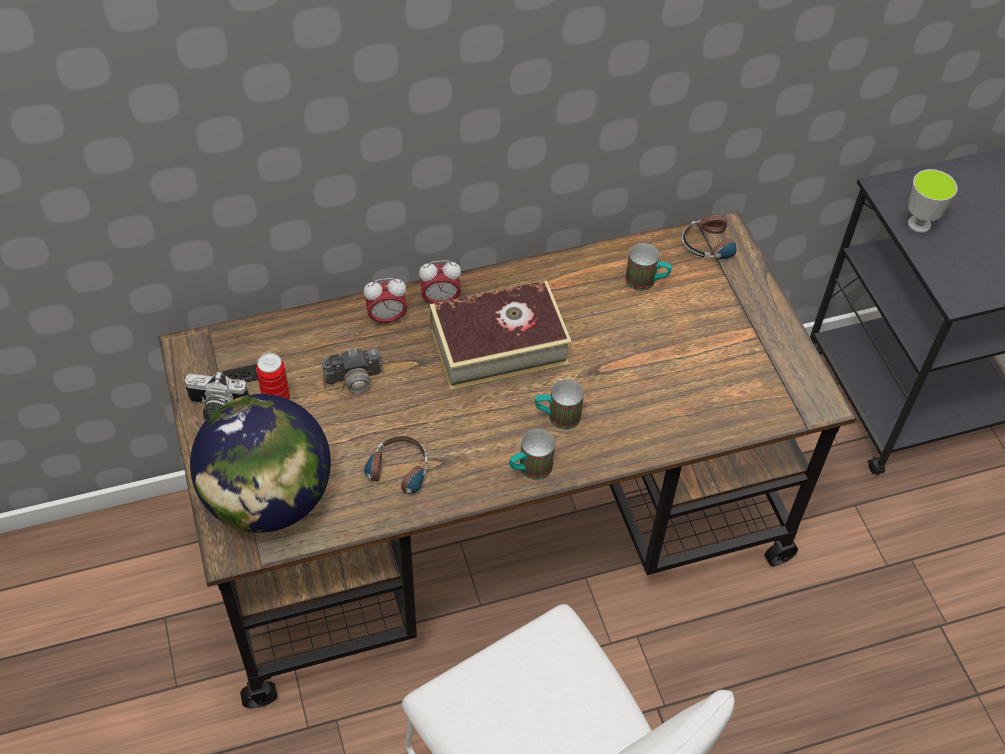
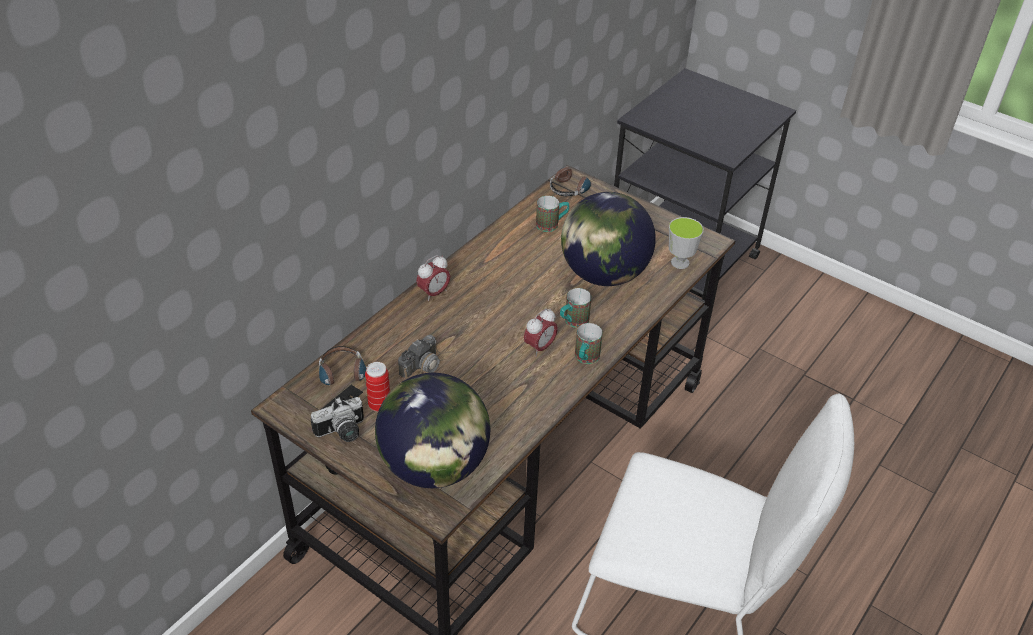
camera: 35 degrees left, 10 degrees down
(387, 318) = (408, 320): alarm clock -> alarm clock (540, 347)
(395, 479) = (507, 409): headphones -> headphones (343, 378)
(498, 346) = (497, 301): book -> none
(647, 377) = (603, 274): none -> globe
(919, 224) = (672, 128): cup -> cup (680, 263)

